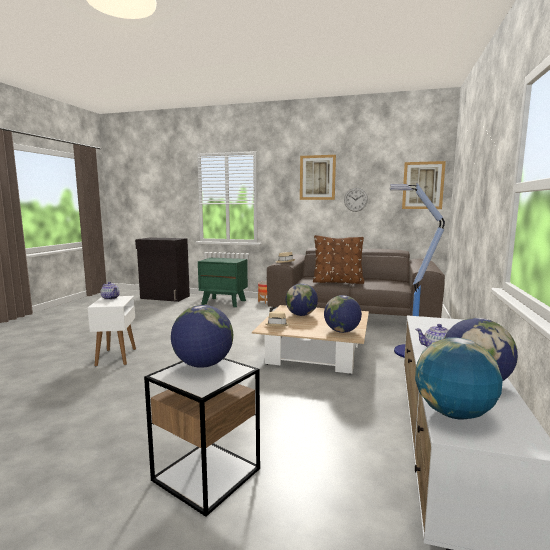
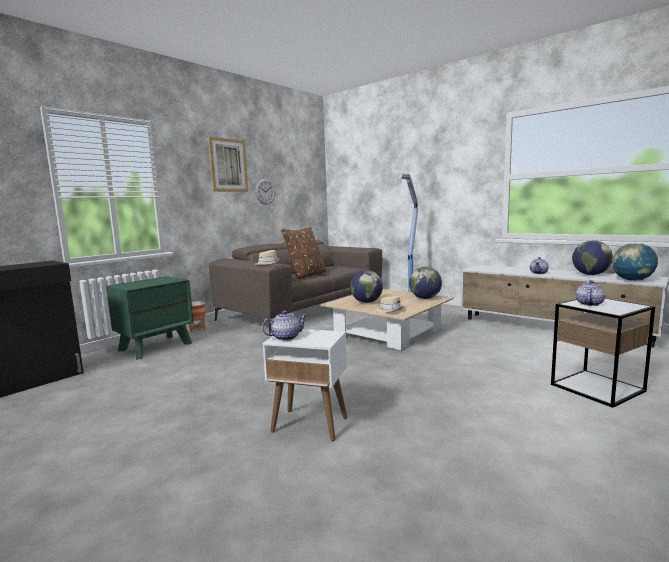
camera: 65 degrees left, 0 degrees up
(203, 365) = (589, 304): globe -> teapot
(423, 185) = (310, 179): picture -> none

